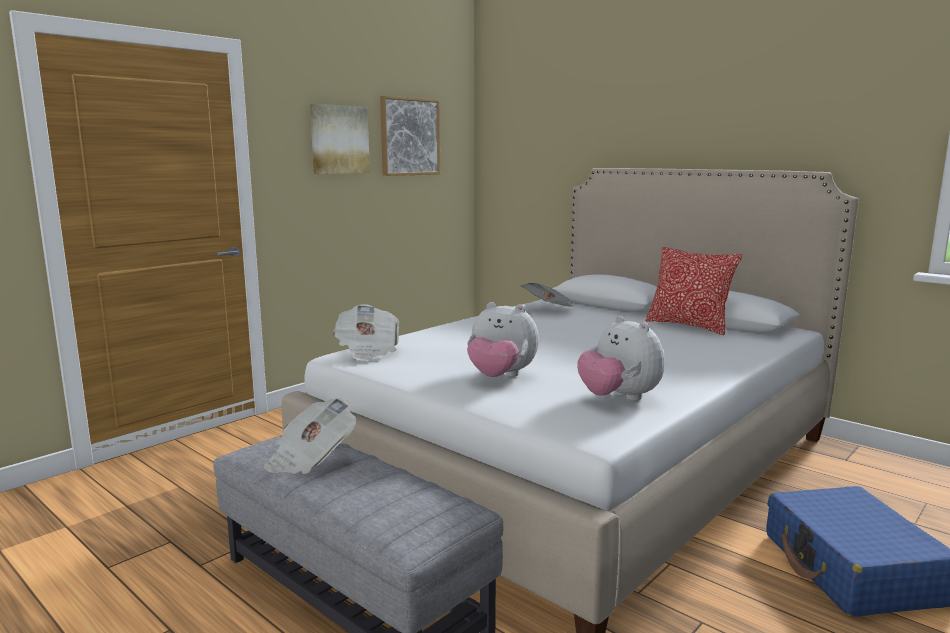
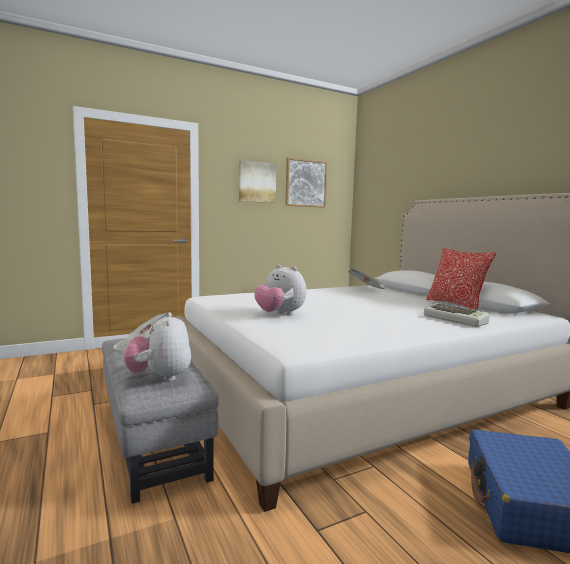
camera: 20 degrees right, 5 degrees down
(367, 350) = (221, 295): newspaper -> none
(619, 398) = (341, 333): plush toy -> plush toy (160, 377)
(718, 353) = (456, 320): none -> keyboard

